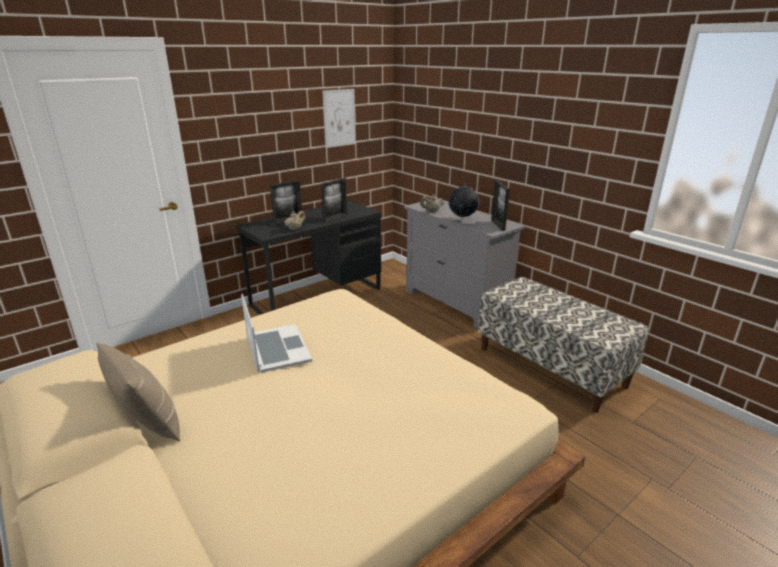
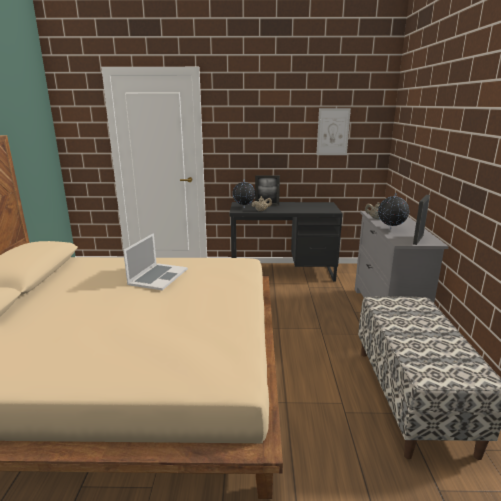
camera: 40 degrees right, 5 degrees down
(149, 424) = (51, 288): beige pillow -> none
(267, 229) = (244, 207): none -> globe
(335, 218) = (300, 210): picture frame -> none

